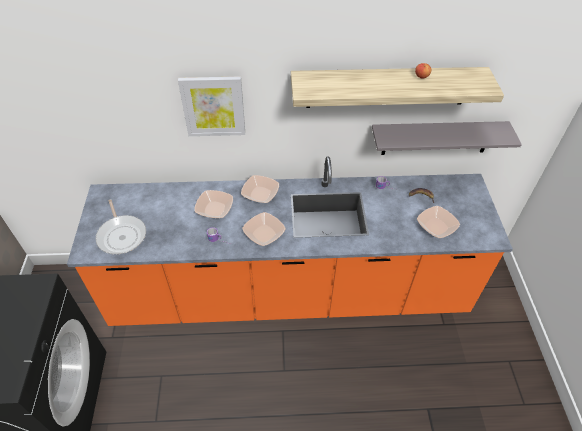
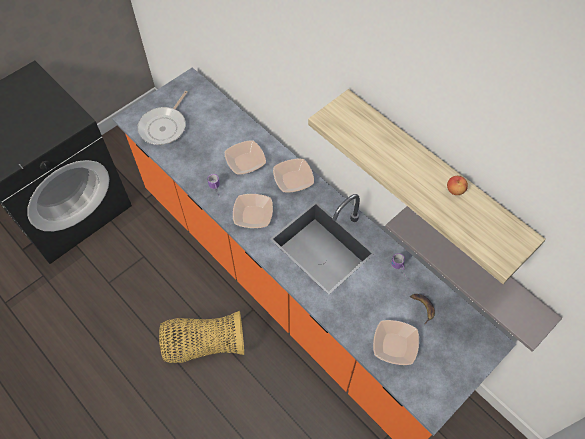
camera: 50 degrees right, 10 degrees up
(213, 106) = (284, 72): picture -> none
(279, 385) = (203, 344): none -> basket

